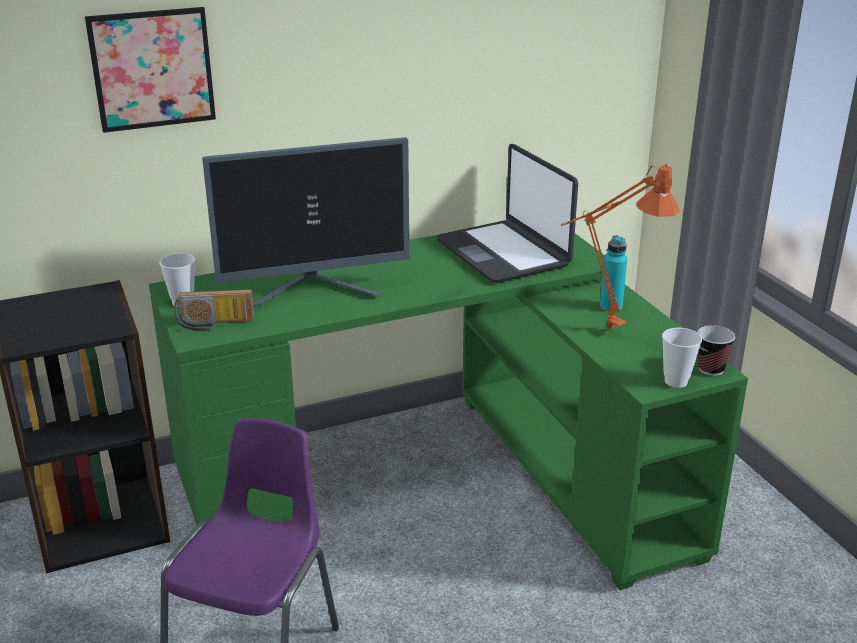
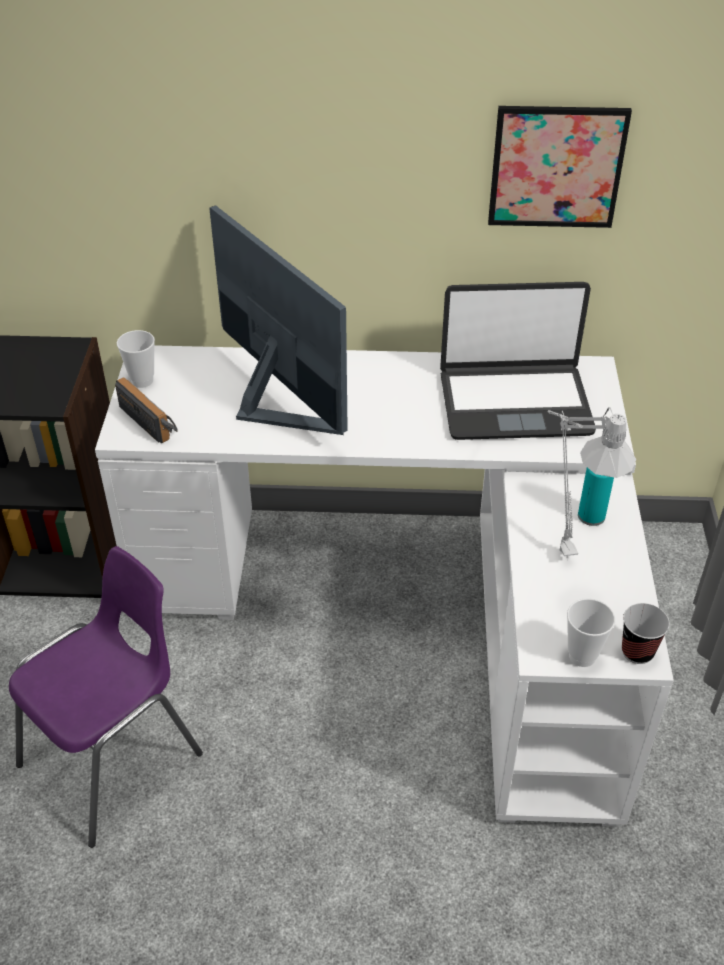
camera: 25 degrees right, 15 degrees up
(152, 69) = (132, 131): picture -> picture (556, 167)
(215, 324) = (152, 421): radio -> radio turned 150 degrees counterclockwise
(314, 291) = (276, 402): monitor -> monitor turned 135 degrees counterclockwise
(448, 472) = (411, 608): green desk -> white desk
(504, 253) = (514, 403): laptop -> laptop turned 90 degrees counterclockwise
(603, 326) = (559, 544): orange table lamp -> grey table lamp

